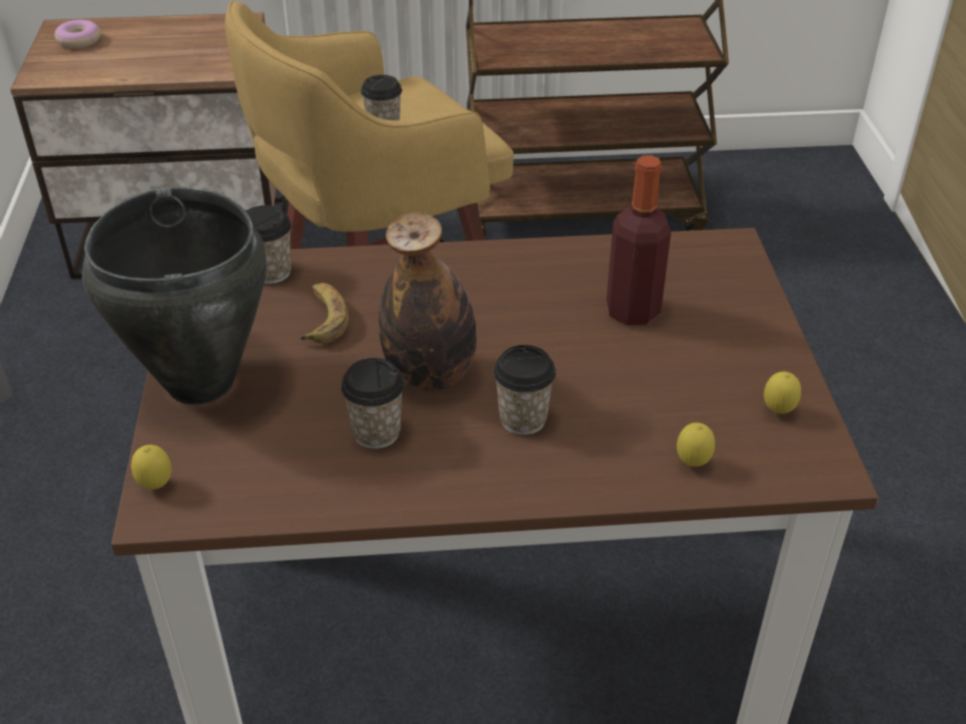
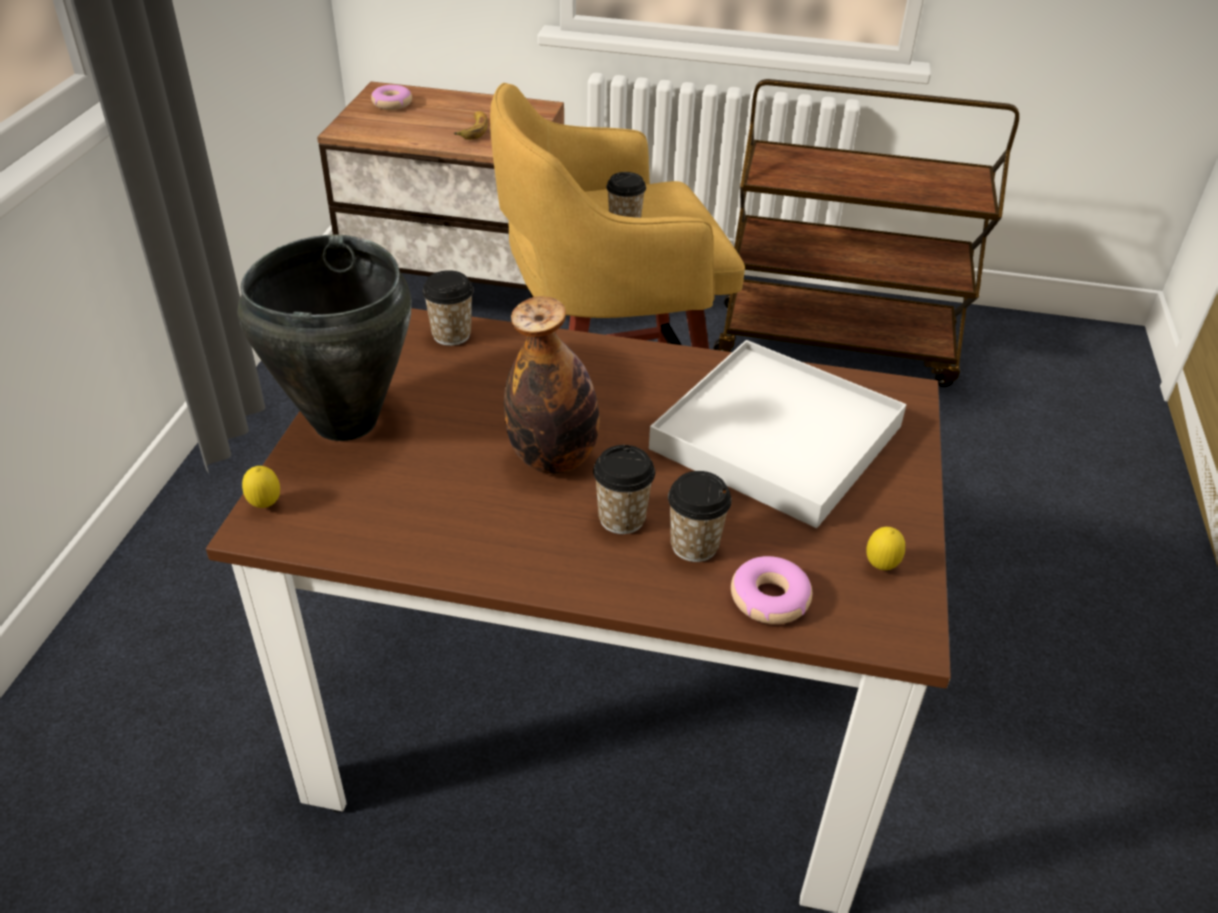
camera: 15 degrees right, 0 degrees up
(323, 318) = (479, 386): banana -> banana (473, 129)
(376, 432) = (479, 501): cup -> cup (694, 545)
(632, 311) = (775, 438): bottle -> white tray
(692, 464) = (769, 599): lemon -> donut

